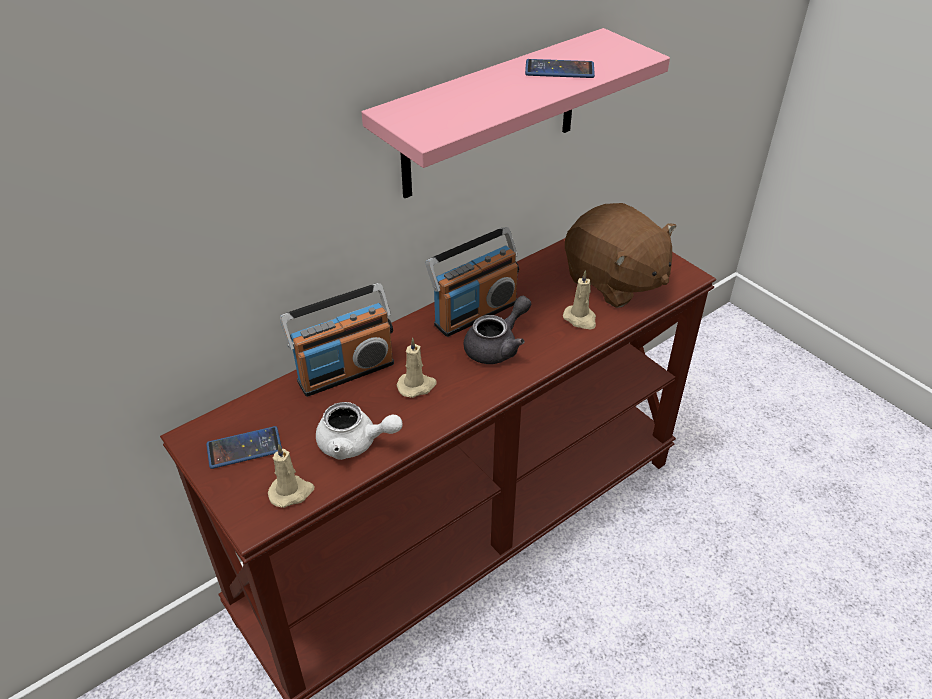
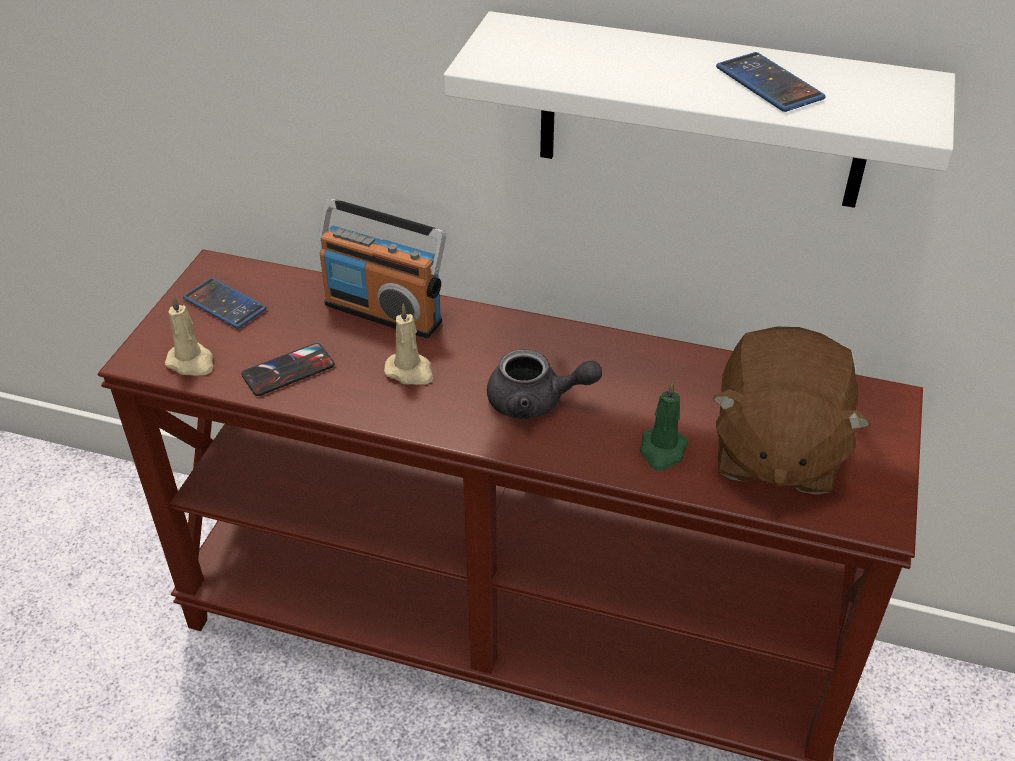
camera: 55 degrees right, 0 degrees up
(355, 443) = (288, 370): white teapot -> phone
(475, 313) = (574, 357): radio -> none
(491, 115) = (702, 112): pink shelf -> white shelf
(580, 319) = (662, 451): beige candle -> green candle

